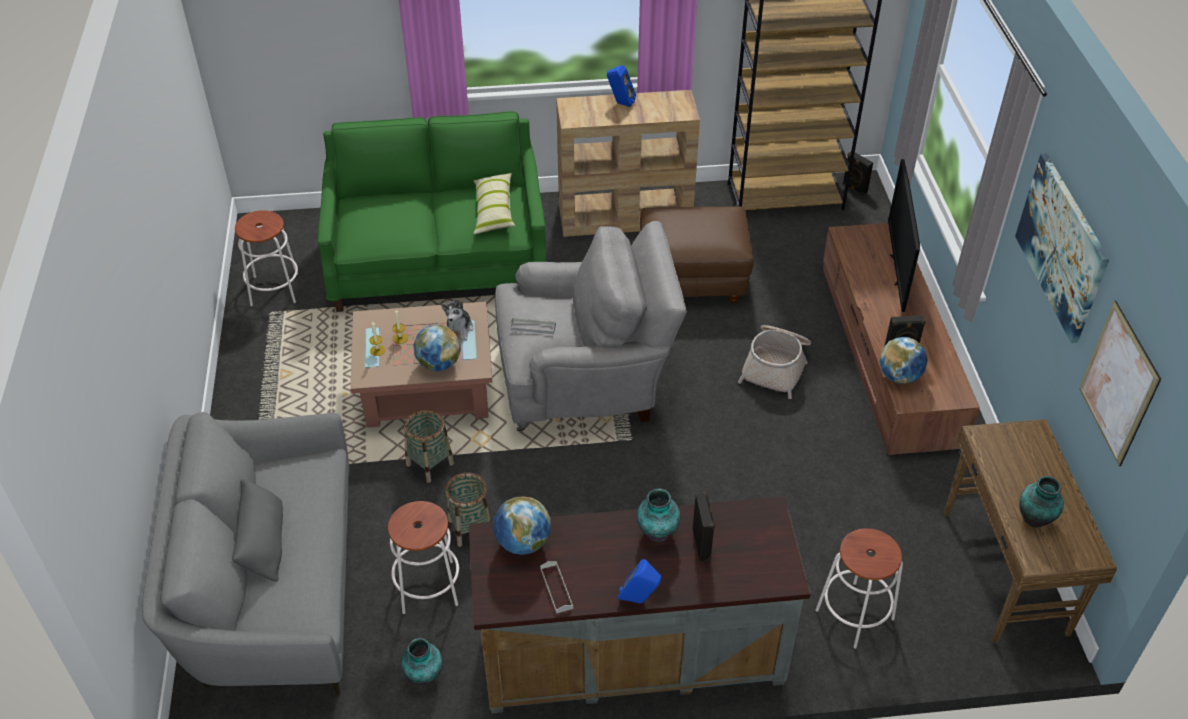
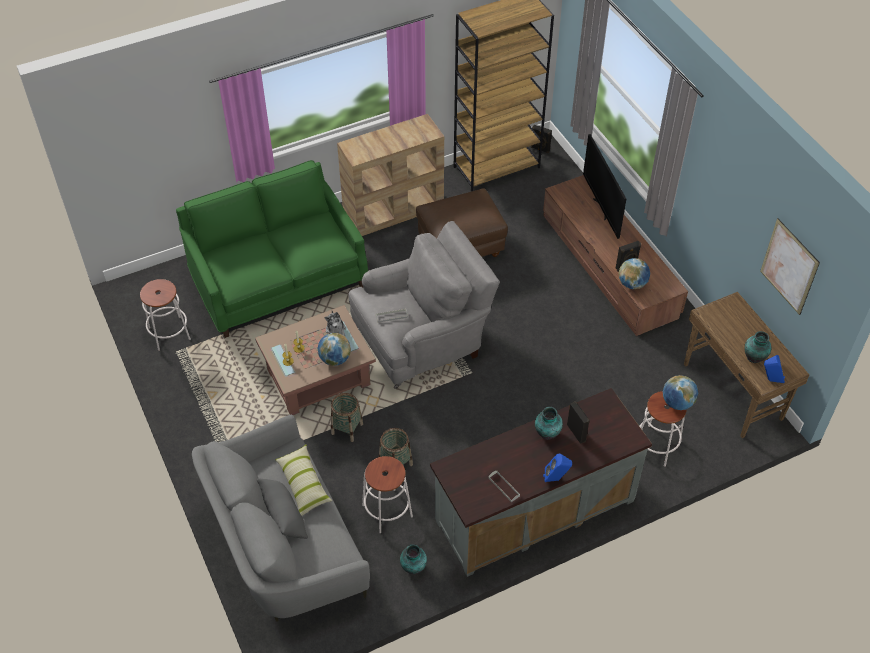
camera: 20 degrees left, 5 degrees up
(494, 210) = (319, 236): pillow -> pillow (303, 484)
(523, 543) = (469, 465): globe -> globe (677, 403)
(620, 103) = (384, 136): blue speaker -> blue speaker (770, 380)
(776, 366) = (542, 295): basket -> none
(1062, 246) = (729, 186): picture -> none

